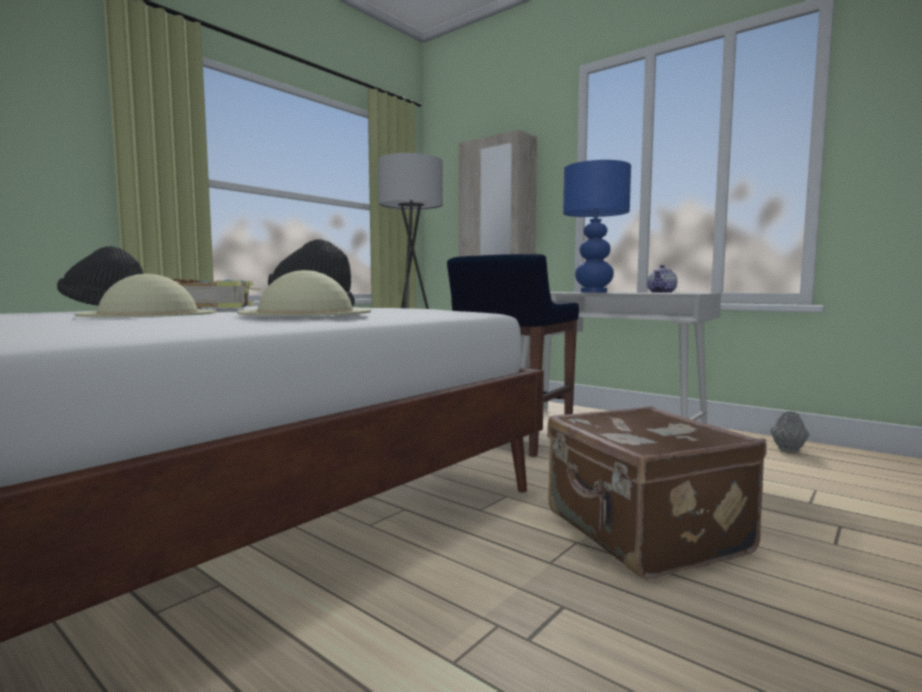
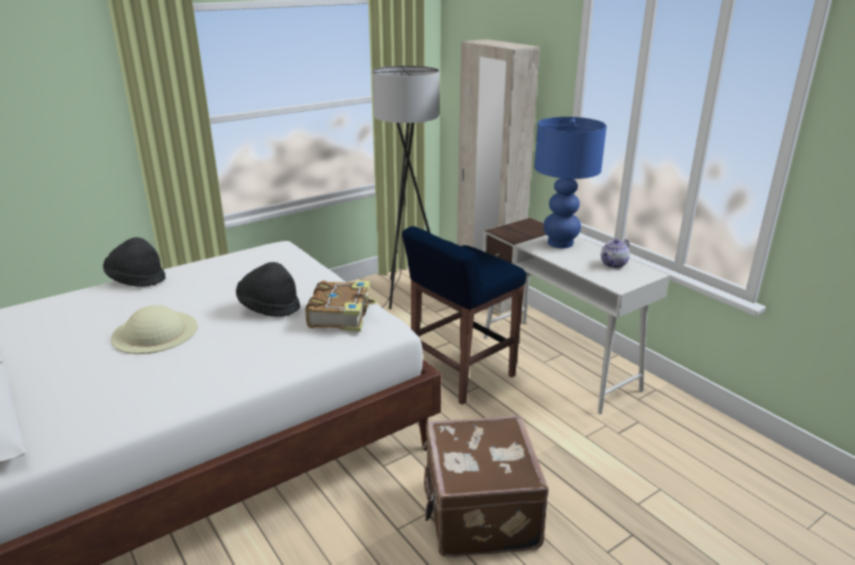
camera: 15 degrees right, 20 degrees up
(216, 308) = (211, 281): book -> book (341, 315)
(306, 312) = (245, 355): beige hat -> none
(789, 449) = (697, 428): grey vase -> none

